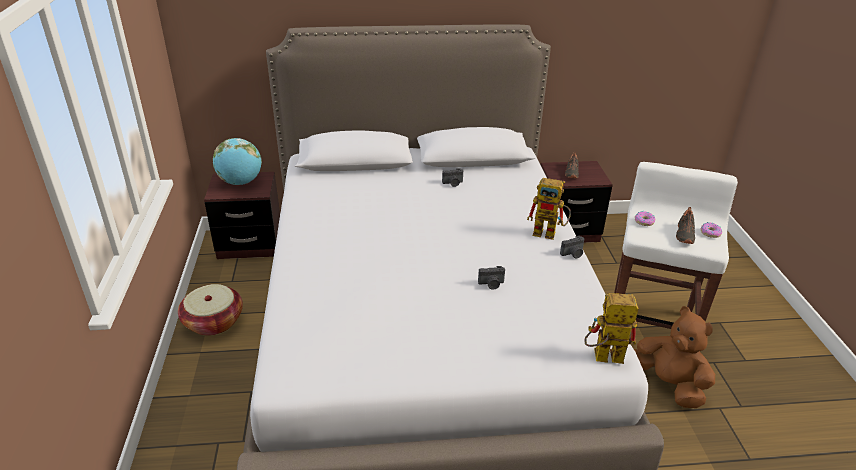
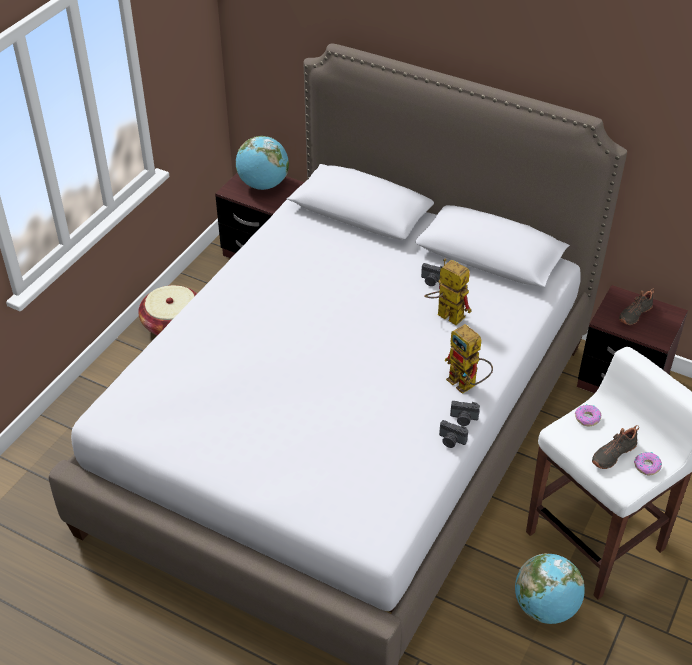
camera: 35 degrees right, 10 degrees up
(491, 284) = (349, 413): camera -> camera (451, 441)
(602, 358) = (368, 532): toy robot -> toy robot (444, 315)
(667, 384) = (545, 607): brown plush toy -> globe

